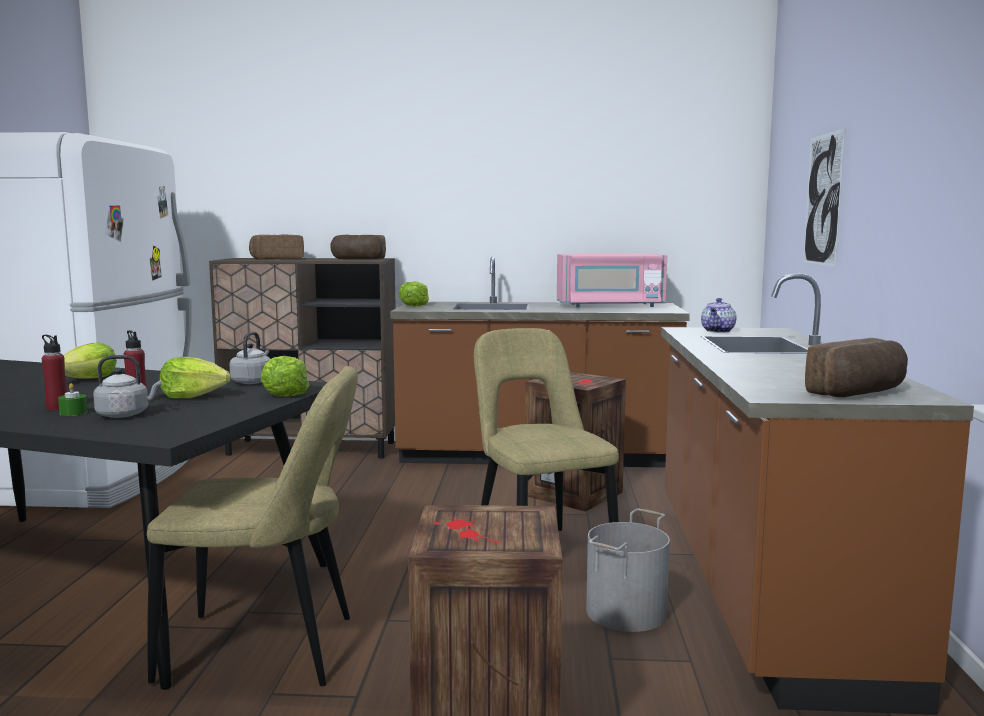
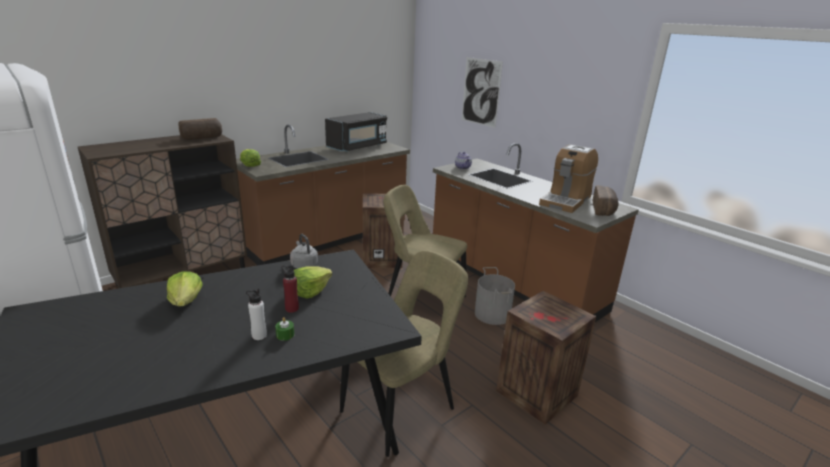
camera: 45 degrees left, 15 degrees up
(57, 408) = (259, 335): red bottle -> white bottle
(125, 415) = (322, 322): grey kettle -> none
(276, 259) = (133, 146): bread -> none
(284, 393) = (352, 270): lettuce -> none
(610, 306) = (358, 147): pink microwave -> black microwave
(804, 374) = (566, 200): none -> coffee machine

